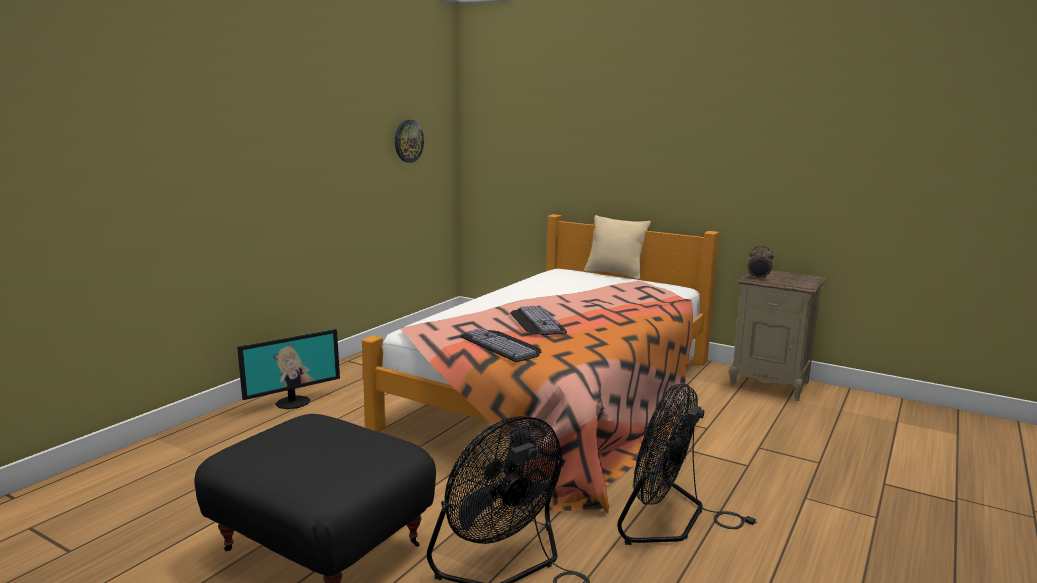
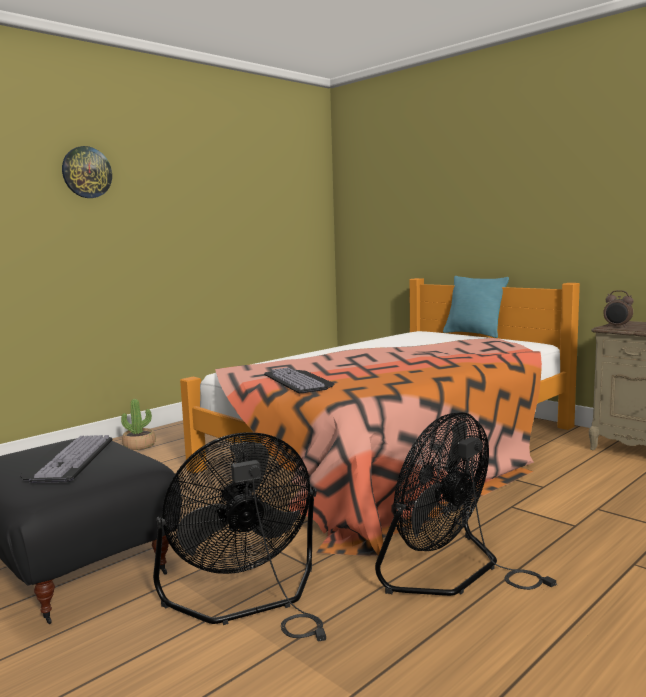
camera: 15 degrees right, 5 degrees down
(293, 402) = (139, 445): monitor -> potted plant
(408, 141) = (276, 213): wall clock -> wall clock (86, 172)
(535, 321) = (350, 364): keyboard -> keyboard (66, 459)
(614, 274) = (474, 334): beige pillow -> turquoise pillow

